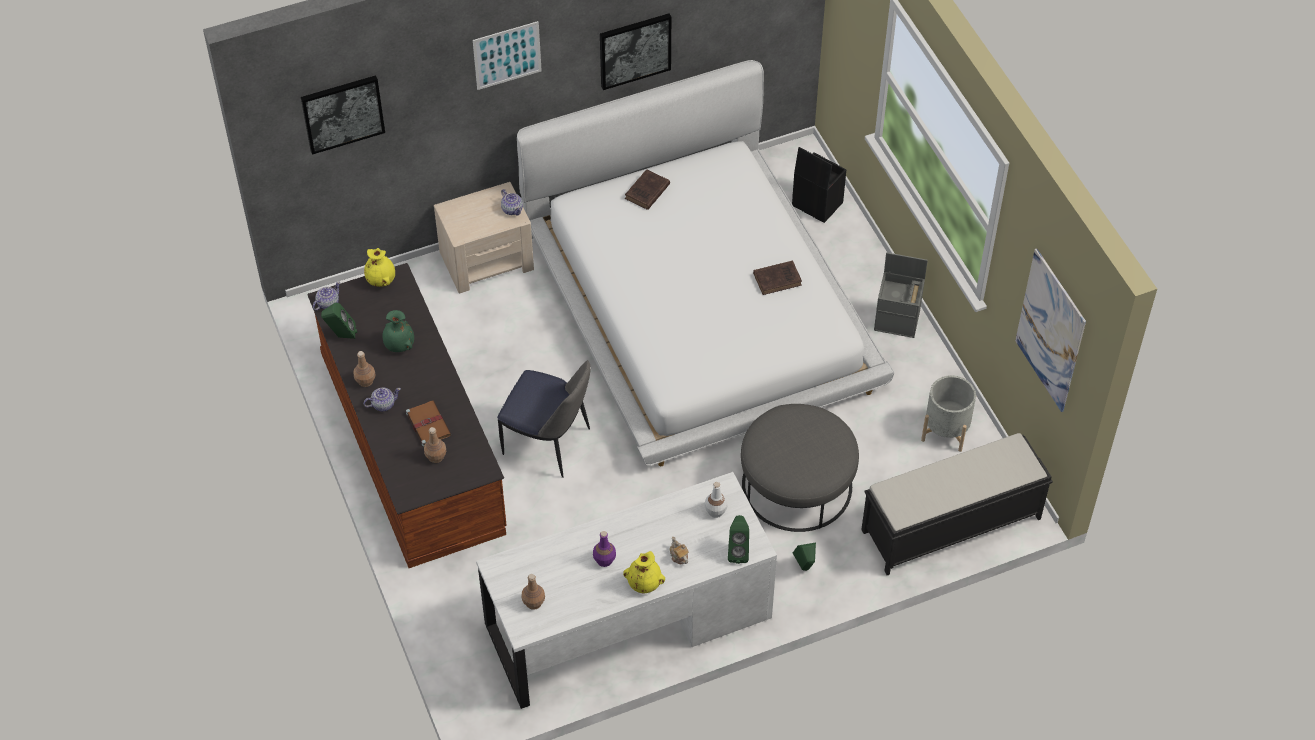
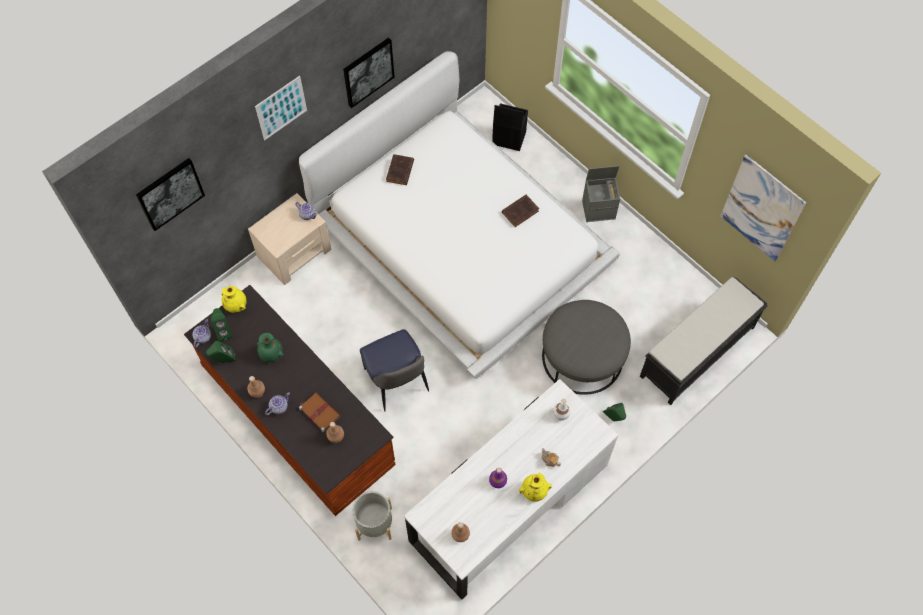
camera: 20 degrees left, 10 degrees up
(549, 443) = (397, 382): chair -> chair turned 60 degrees clockwise
(738, 551) = (590, 441): green speaker -> green speaker (224, 331)
(946, 430) = (665, 282): grey planter -> grey planter (374, 523)

